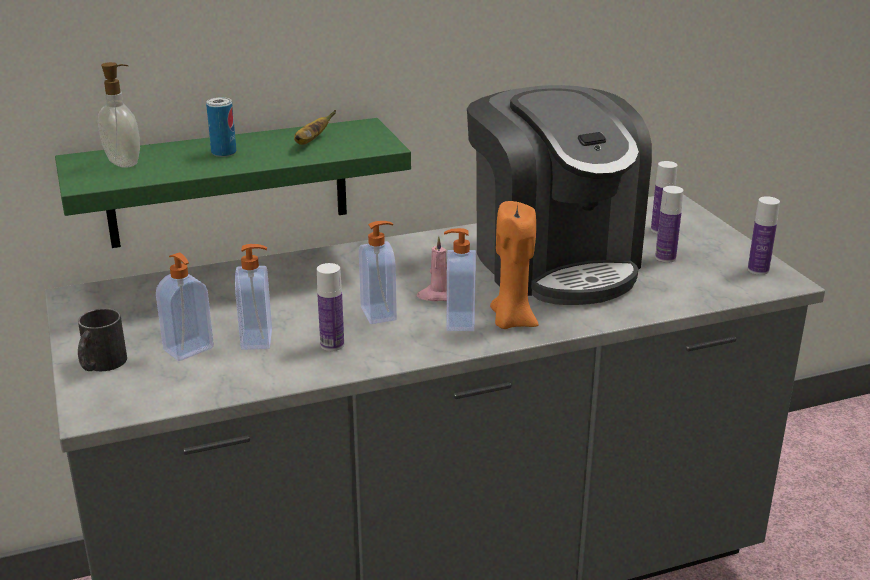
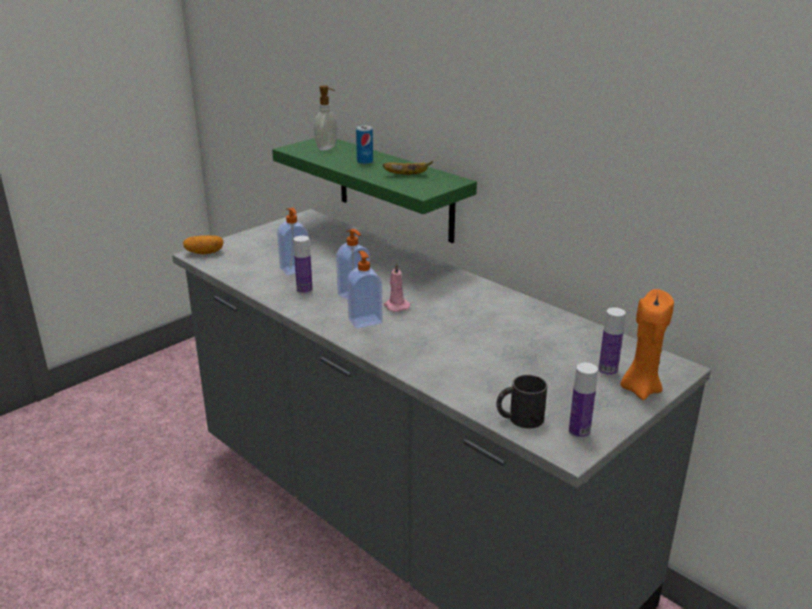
camera: 65 degrees right, 0 degrees up
(98, 404) = (204, 253): none -> potato
(101, 365) = (242, 242): black mug -> black mug (519, 418)
(189, 350) = (271, 257): soap dispenser -> none
(511, 322) = (380, 338): orange candle -> orange candle (640, 389)
(554, 262) = (491, 336): coffee machine -> none
(665, 258) = (552, 382): bottle -> none

